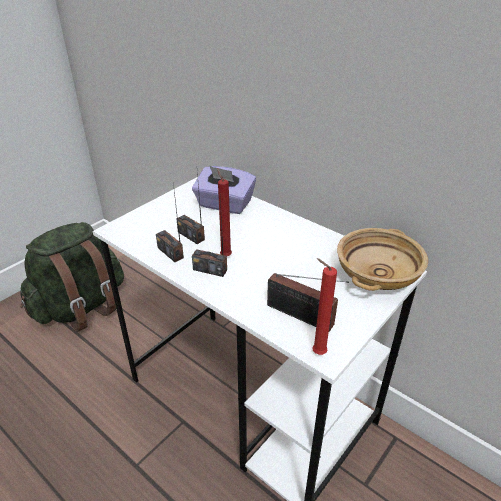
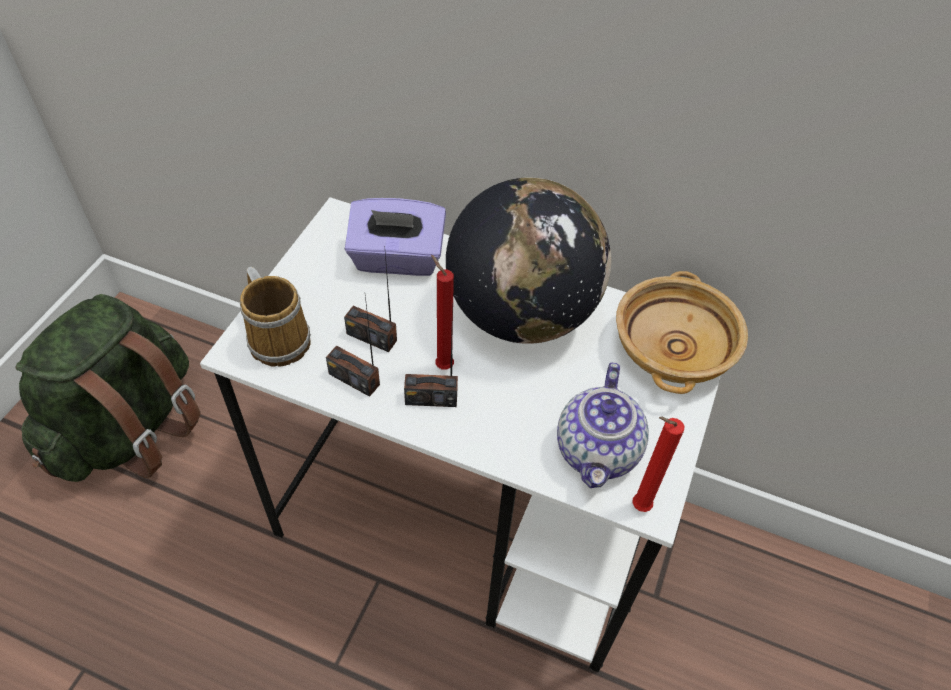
camera: 20 degrees left, 15 degrees up
(140, 227) = (280, 338): none -> mug
(286, 240) = (522, 314): none -> globe
(303, 317) = (598, 452): radio -> teapot

